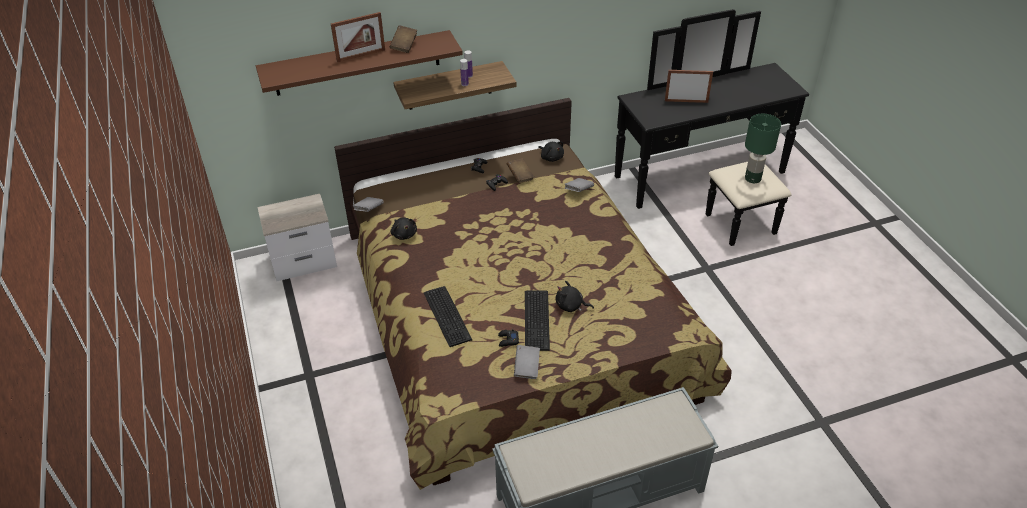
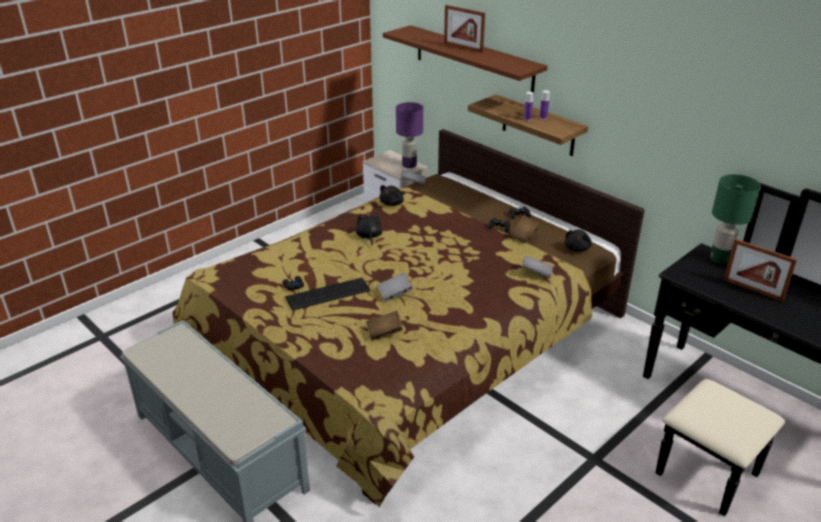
camera: 65 degrees right, 10 degrees down
(306, 204) = (409, 165): none -> purple table lamp
(404, 46) = (497, 56): brown book -> brown book (384, 332)
(448, 315) = (307, 248): keyboard -> none
(527, 367) = (264, 303): grey book -> grey book (394, 294)
(571, 306) = (359, 308): black plush toy -> black plush toy (369, 236)
(686, 101) = (753, 290): picture frame -> picture frame turned 150 degrees clockwise
(753, 179) = (724, 414): green table lamp -> green table lamp (720, 259)

